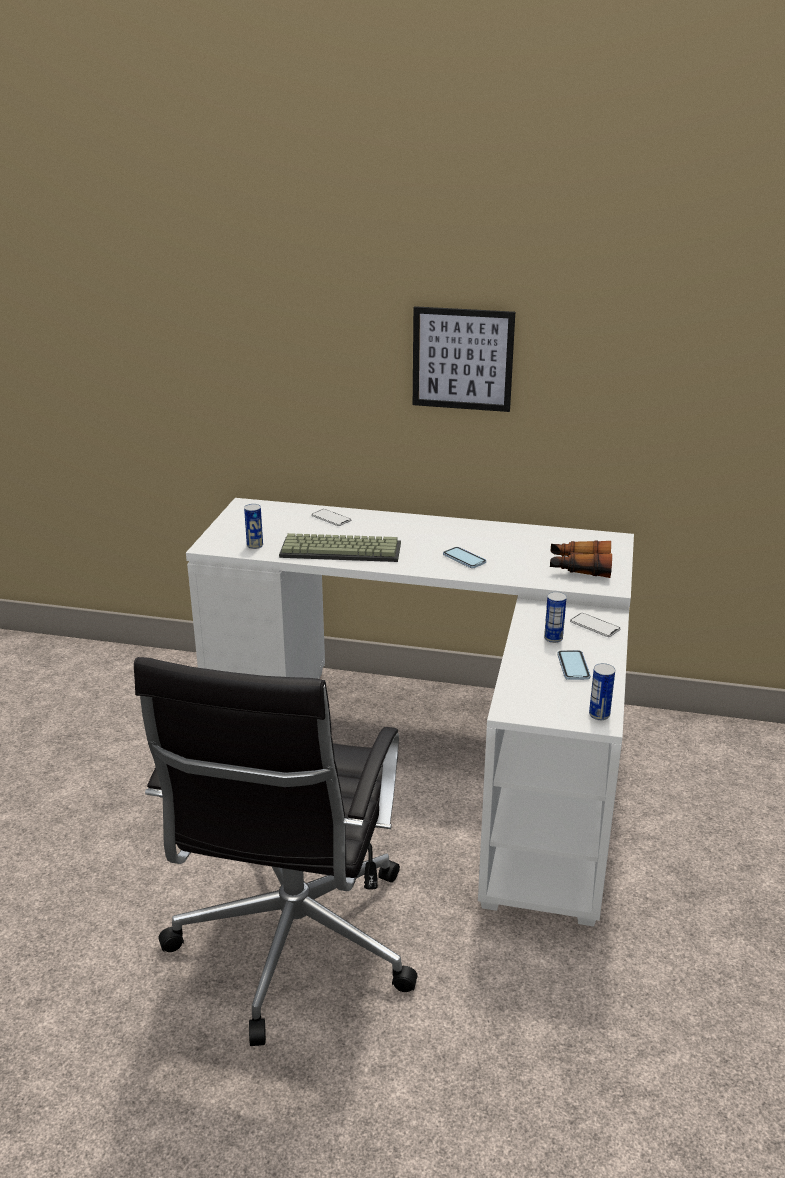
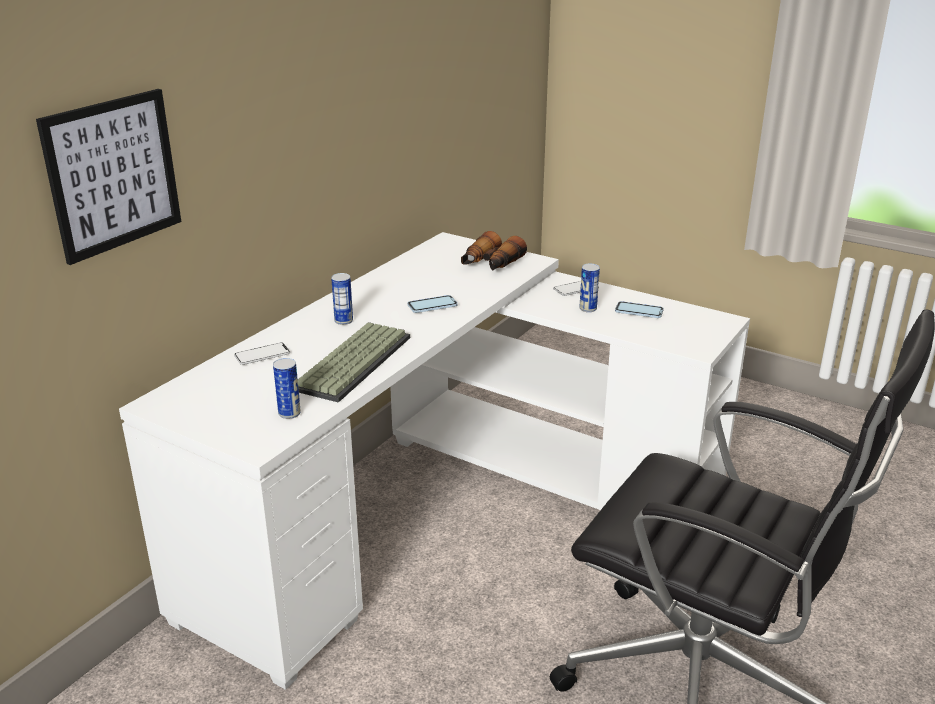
camera: 70 degrees left, 0 degrees up
(462, 359) = (311, 111): picture -> picture (113, 174)
(599, 715) = (717, 318): can -> can (343, 321)

